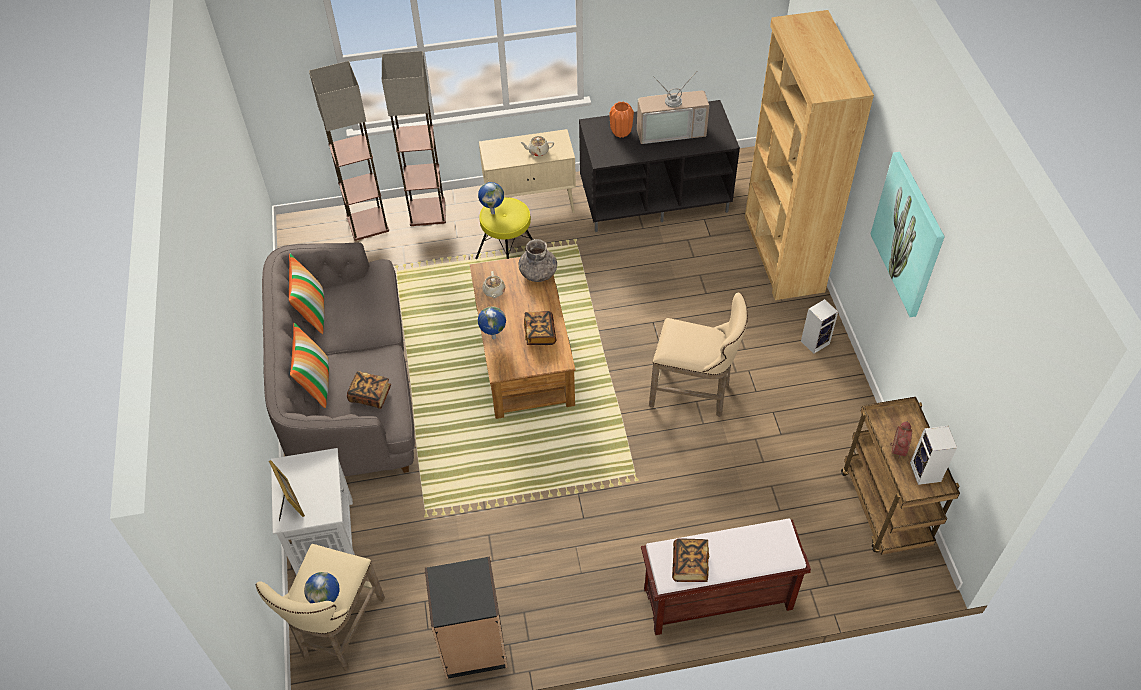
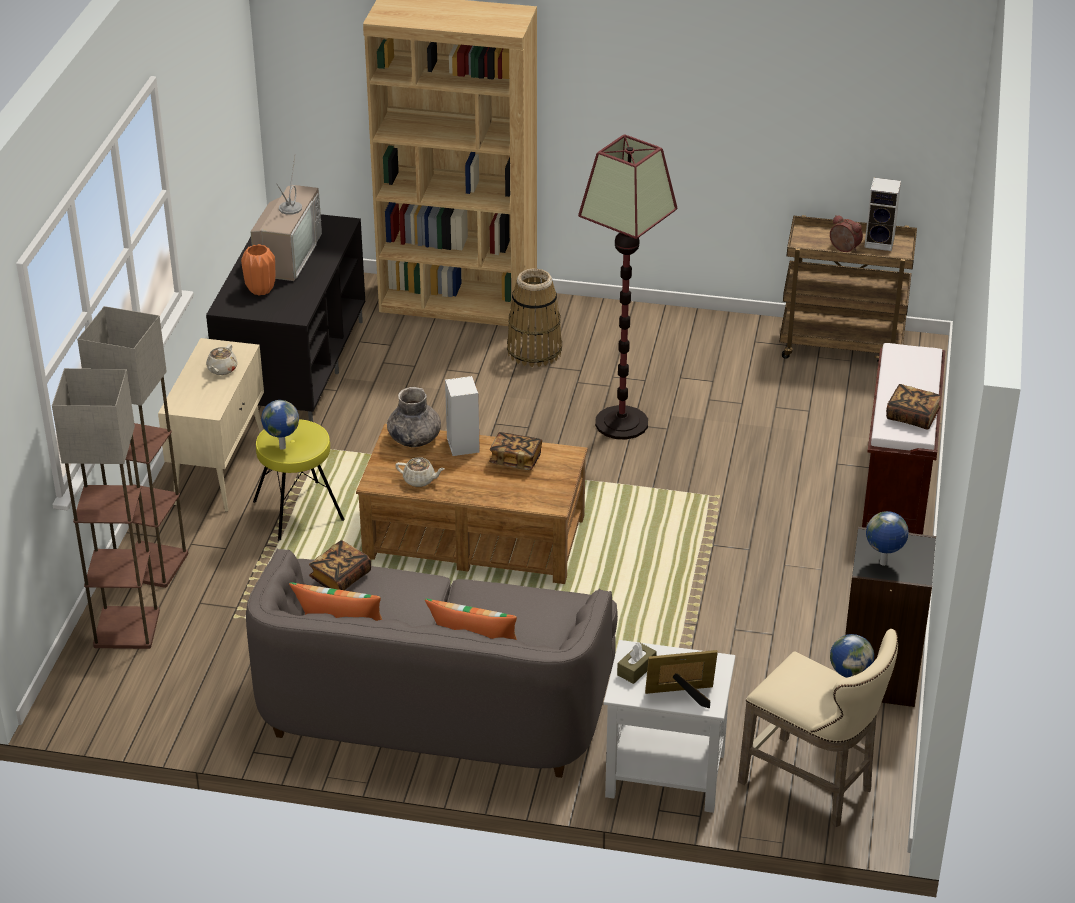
camera: 70 degrees left, 15 degrees down
(308, 467) = (636, 669): none -> brown tissue box
(370, 395) = (532, 613): book -> book (340, 577)
(493, 337) = (497, 498): globe -> globe (883, 564)
(694, 394) = (622, 423): beige stool -> floor lamp
(751, 314) = (534, 351): none -> basket
(815, 342) = (602, 321): speaker -> speaker (462, 444)
(909, 234) = (676, 88): picture -> none

